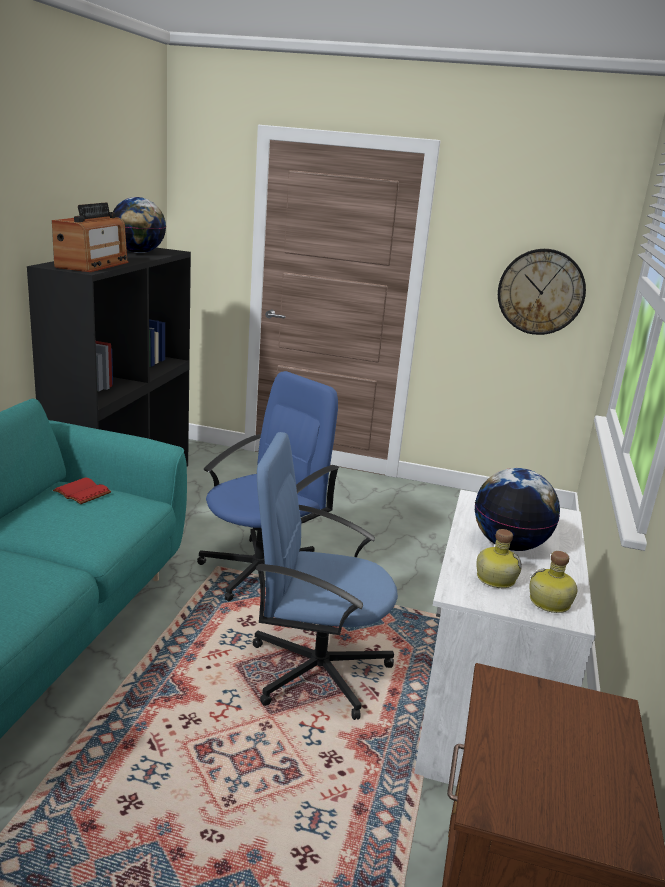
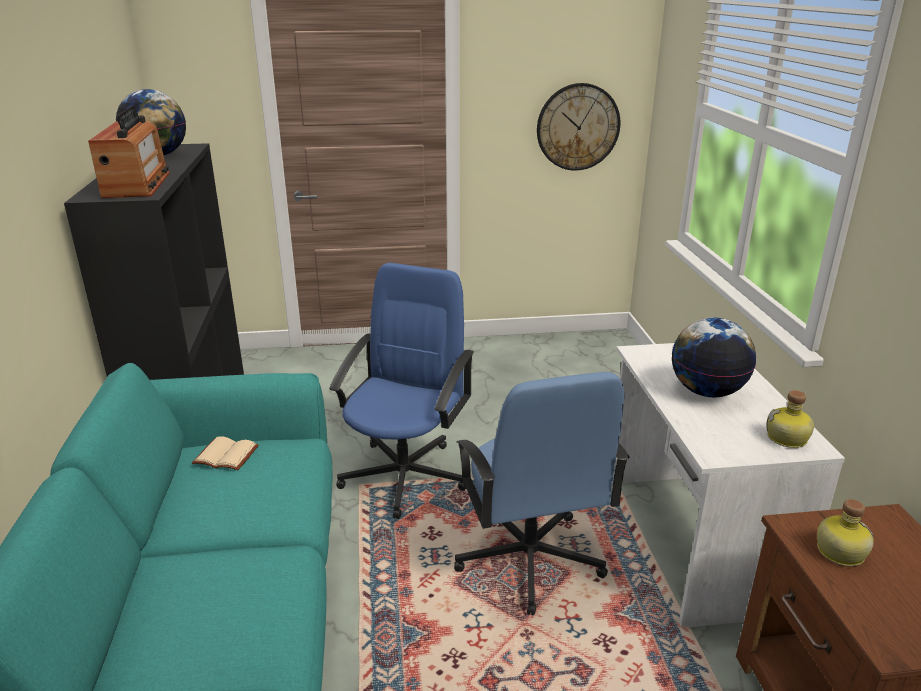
camera: 20 degrees left, 5 degrees up
(80, 493) = (224, 456): red book -> beige book
(316, 669) = (529, 559): blue office chair -> blue office chair turned 90 degrees counterclockwise
(494, 578) = (726, 429): bottle -> bottle (838, 551)

